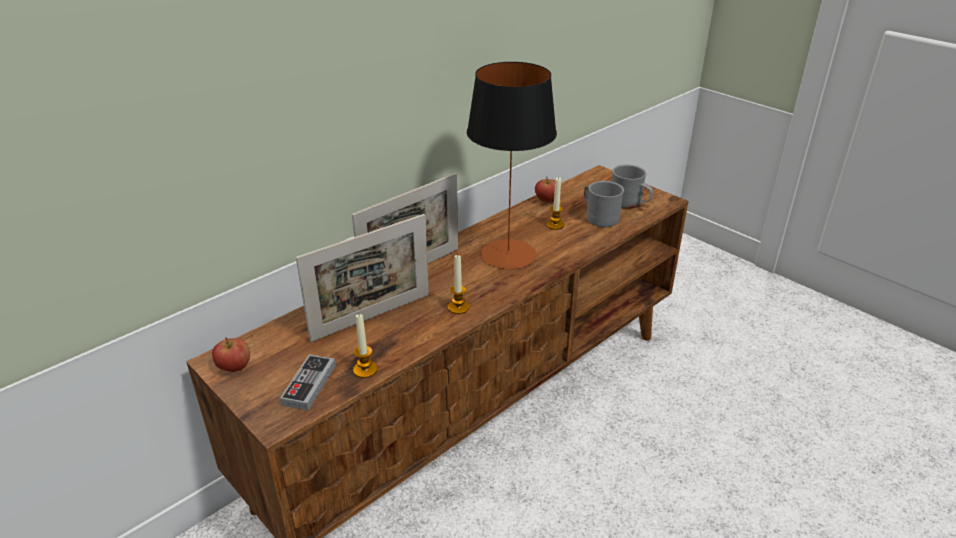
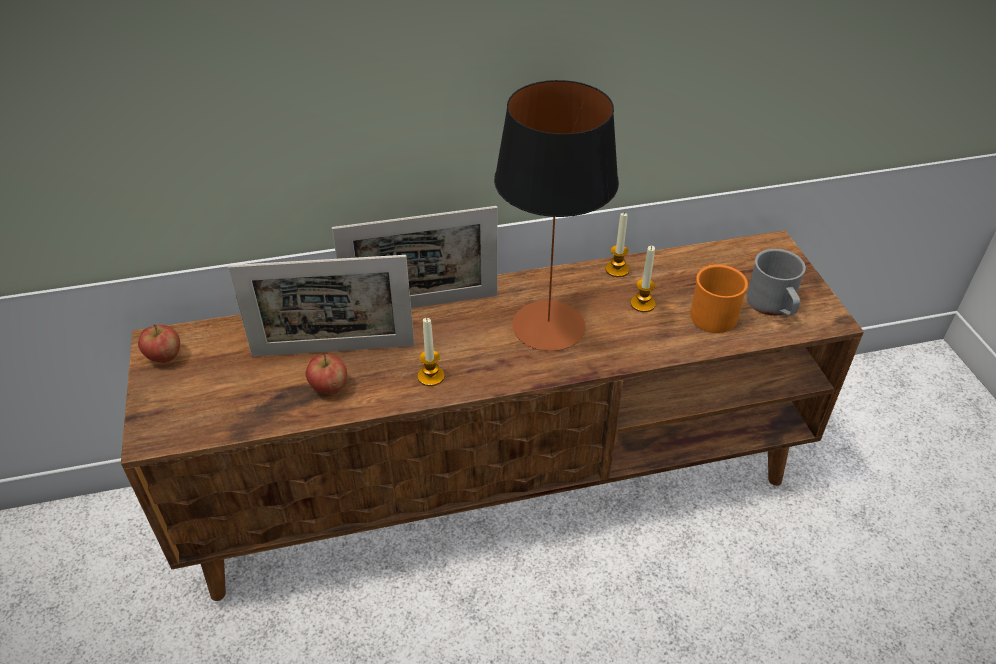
camera: 30 degrees right, 10 degrees up
(309, 385) = (211, 408): game controller -> none
(365, 370) = (274, 414): candle -> candle (617, 269)
(547, 201) = (664, 264): apple -> apple (329, 387)
(599, 216) = (711, 311): grey mug -> orange mug

